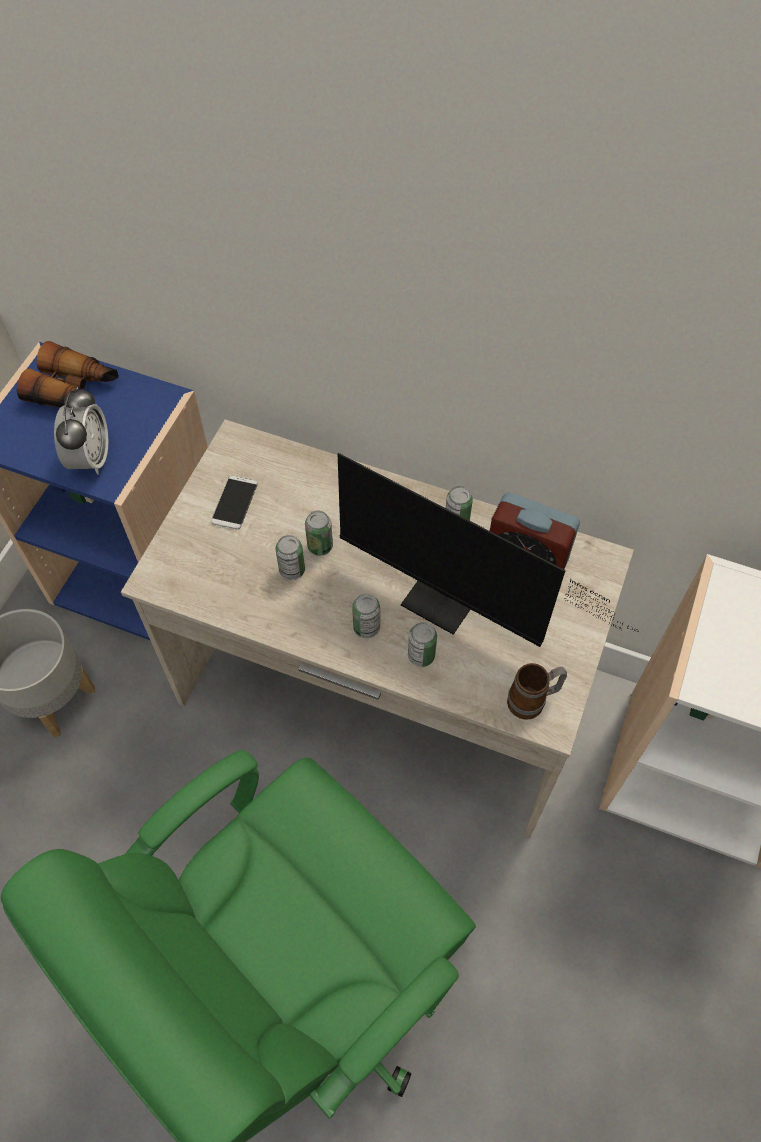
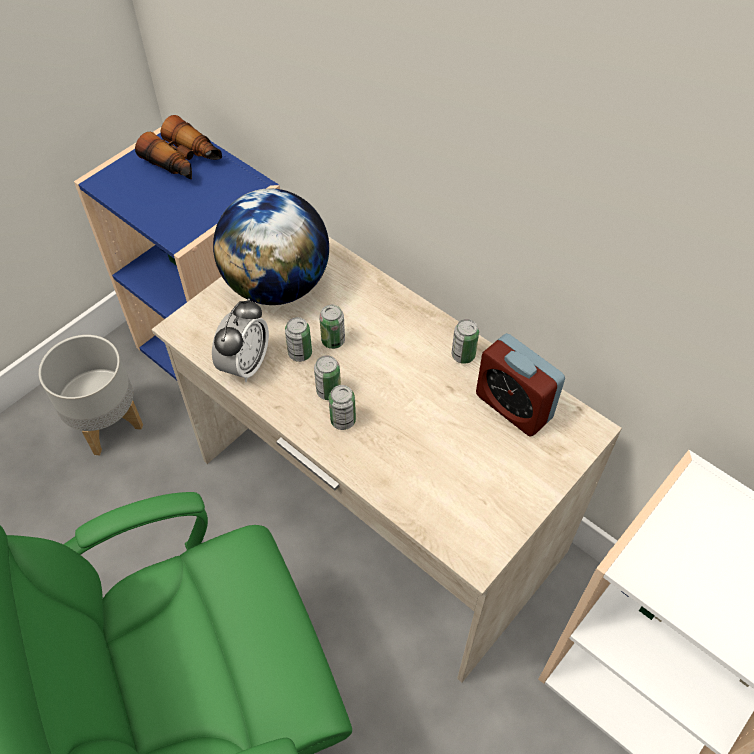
camera: 20 degrees right, 5 degrees down
(91, 458) = (172, 215): alarm clock -> alarm clock (245, 365)
(235, 502) = (277, 285): phone -> globe
(421, 655) = (381, 459): can -> can (328, 391)
(451, 605) = (427, 424): monitor -> none
(533, 701) = (467, 533): mug -> none

